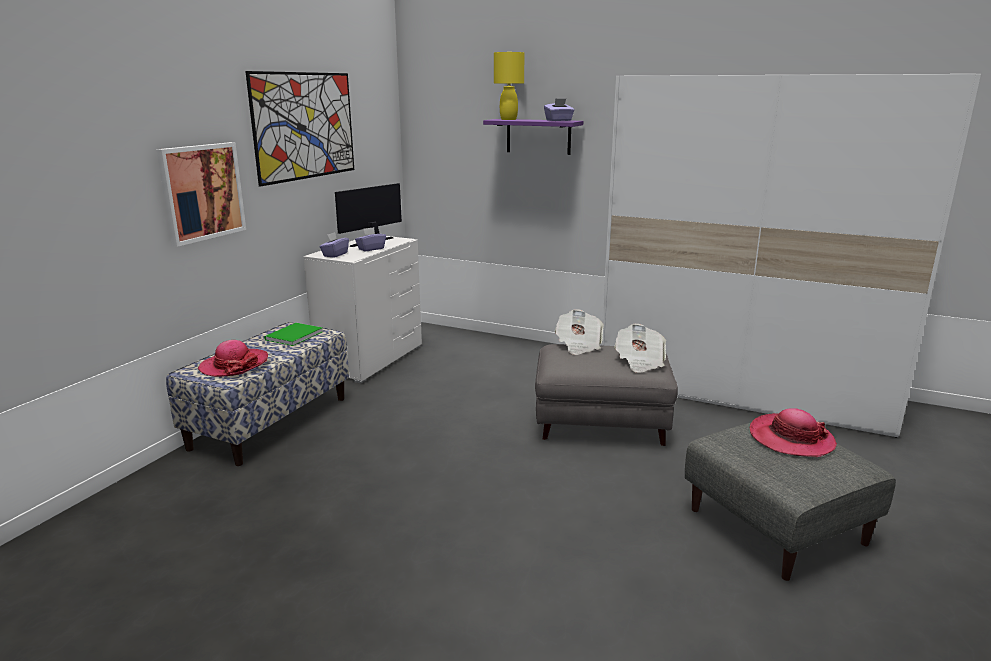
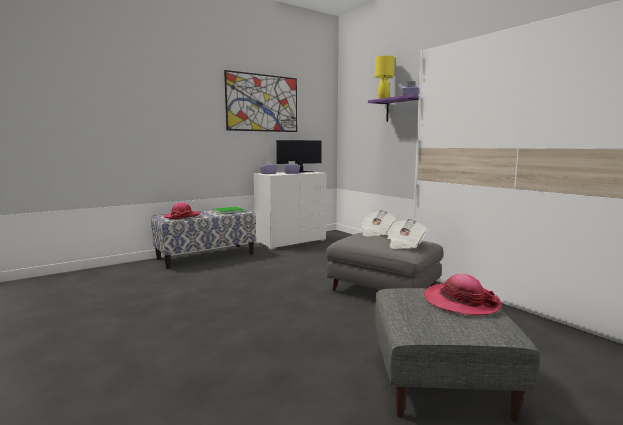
camera: 30 degrees right, 10 degrees down
(202, 192) = (188, 127): picture -> none

